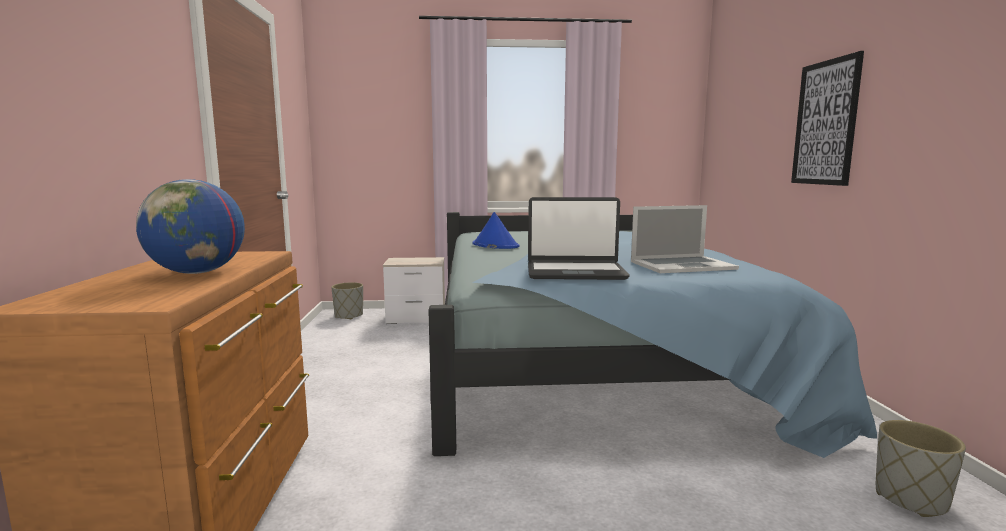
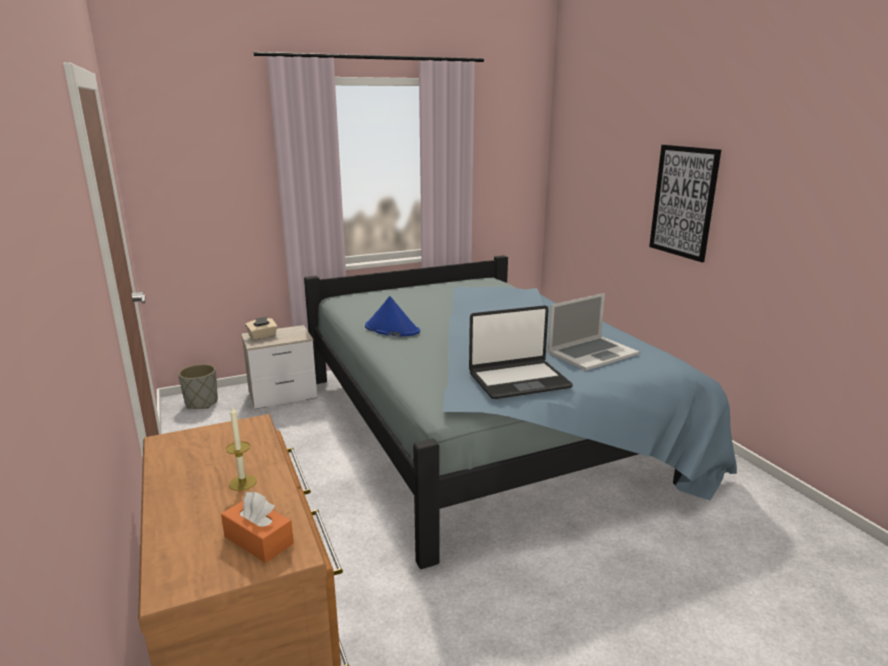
camera: 20 degrees left, 10 degrees up
(144, 295) = (258, 540): none -> orange tissue box
(197, 272) = (242, 483): globe -> candle
(403, 260) = (262, 336): none -> beige tissue box
(911, 499) = (770, 522): grey planter -> none

